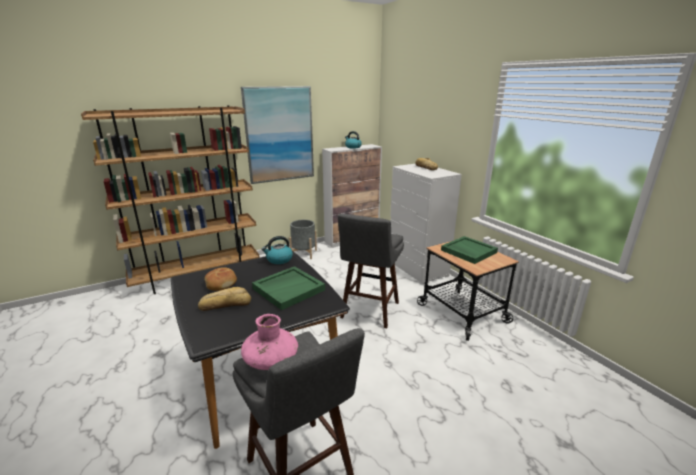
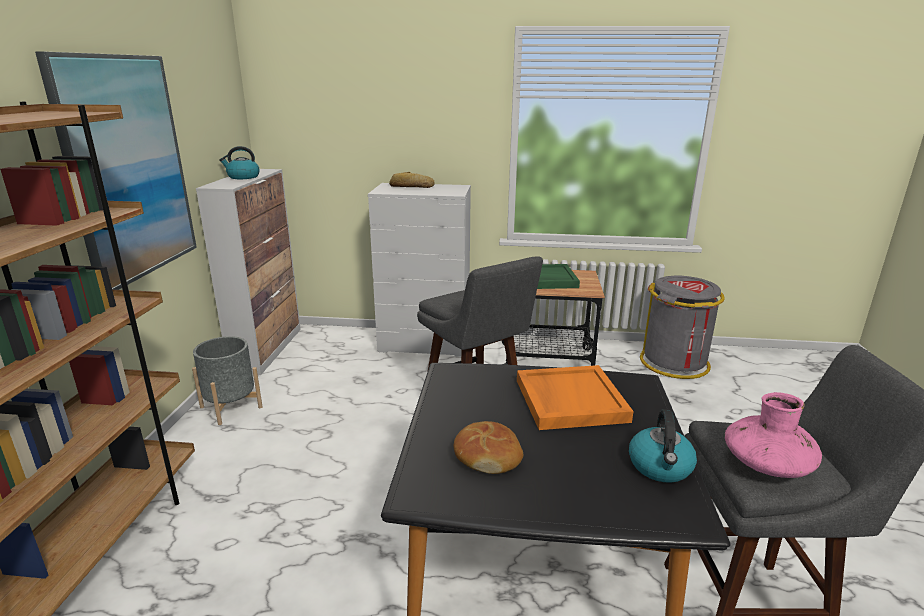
camera: 55 degrees left, 0 degrees up
(225, 304) = (572, 468): bread -> none
(279, 259) = (455, 381): kettle -> kettle (660, 467)
(288, 289) = (569, 400): green tray -> orange tray
(559, 368) = (674, 363): none -> grey trash can

